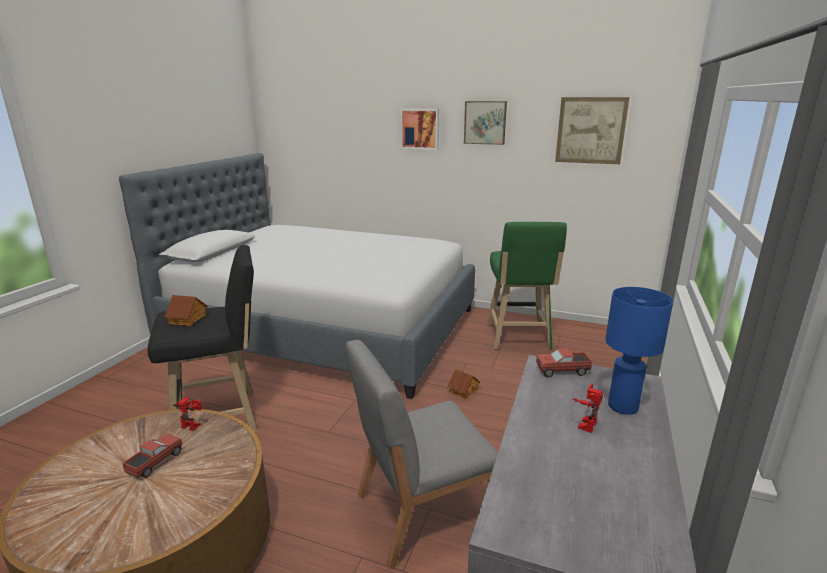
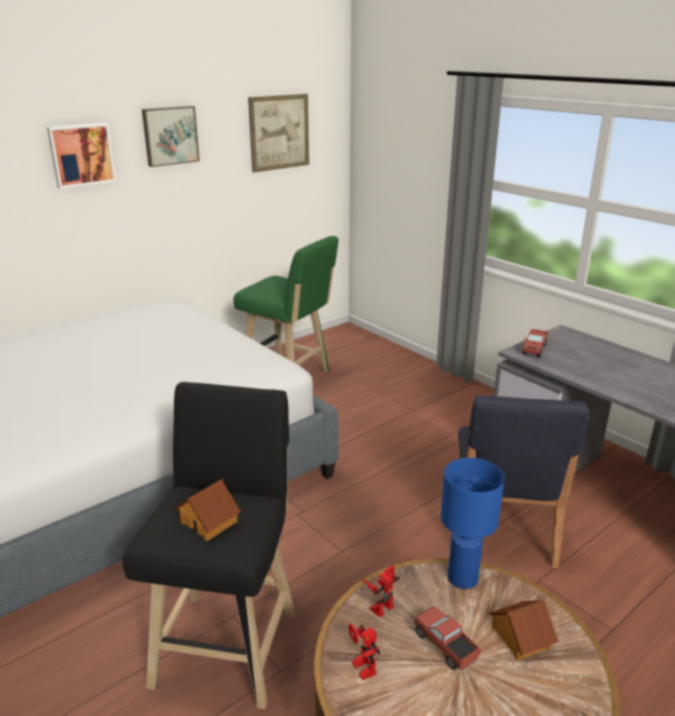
camera: 60 degrees left, 5 degrees up
(421, 511) = (501, 528): grey chair -> blue chair
(463, 390) = (347, 442): toy house -> toy house (520, 637)
(584, 423) = (608, 367): toy robot -> toy robot (360, 668)
(623, 407) = (594, 349): blue table lamp -> blue table lamp (463, 578)

